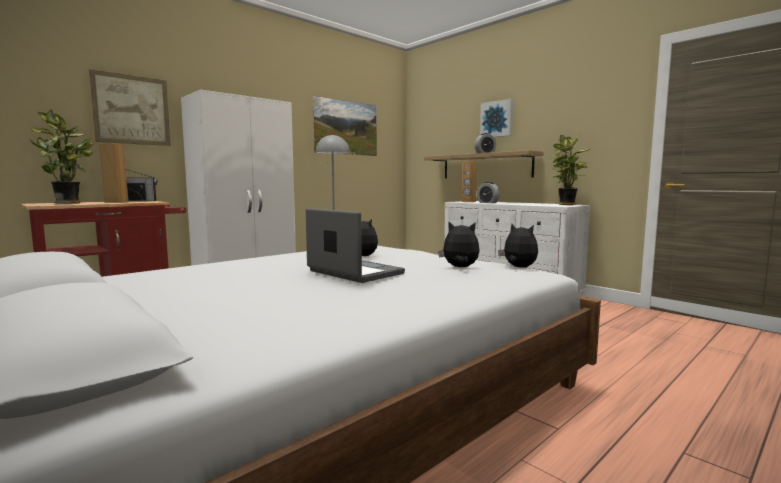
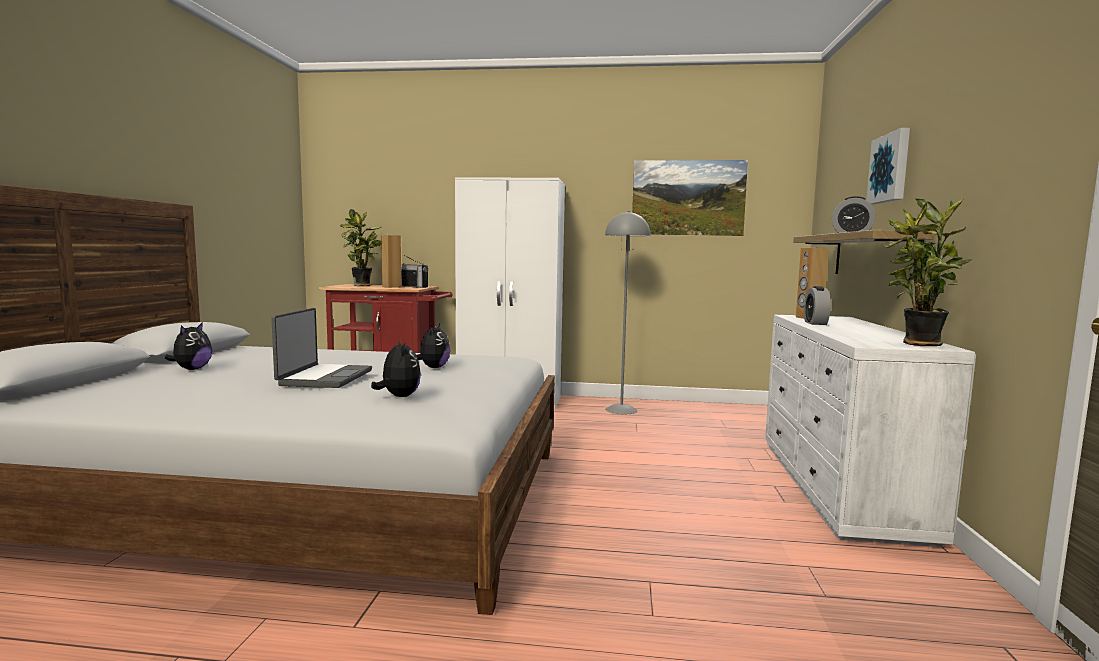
camera: 50 degrees right, 0 degrees up
(131, 110) = (429, 201): picture -> none
(518, 267) = (462, 415): plush toy -> plush toy (192, 369)

